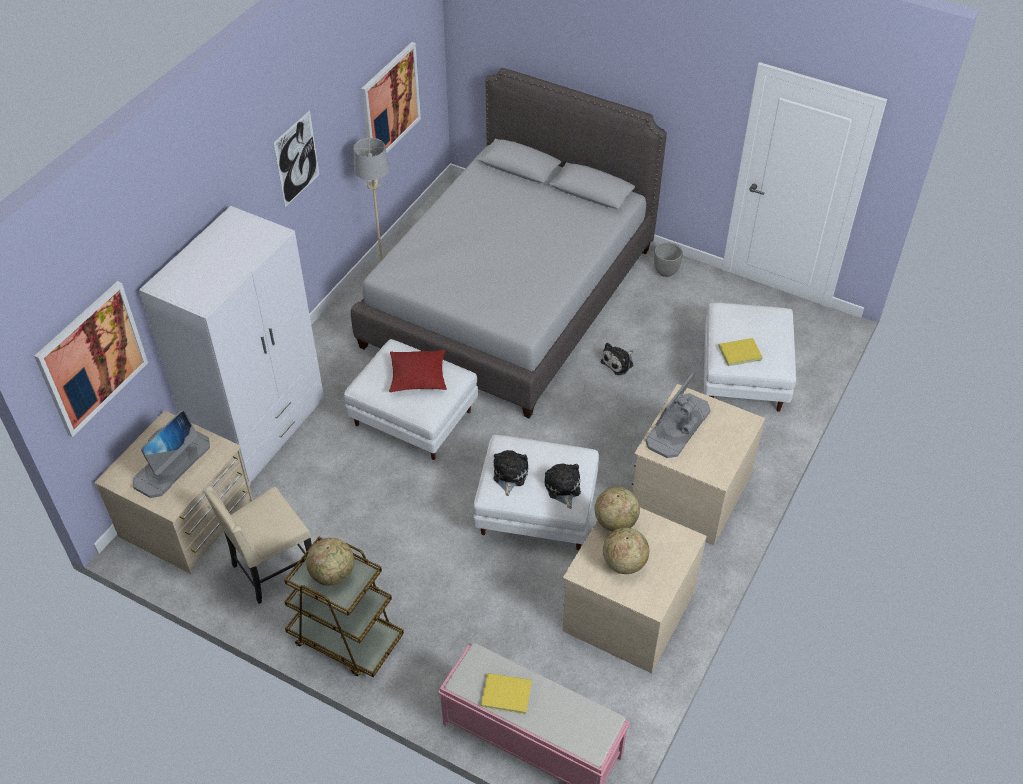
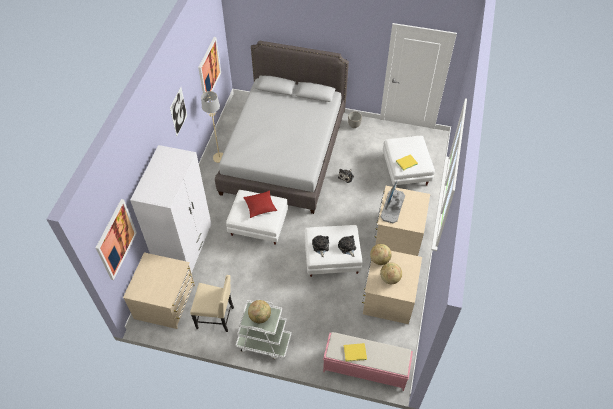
camera: 15 degrees left, 5 degrees up
(172, 463) = (158, 278): monitor -> none
(272, 570) = (216, 317): beige chair -> beige chair turned 120 degrees counterclockwise
(345, 638) = (263, 342): brown cart -> white cart

